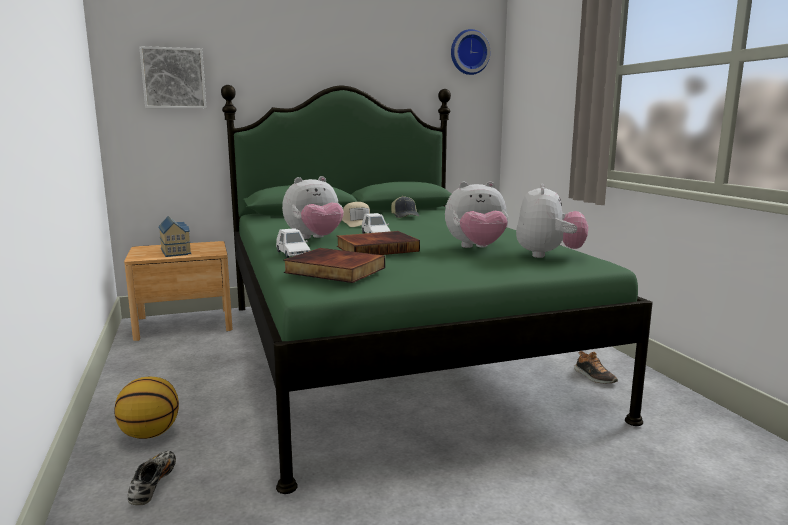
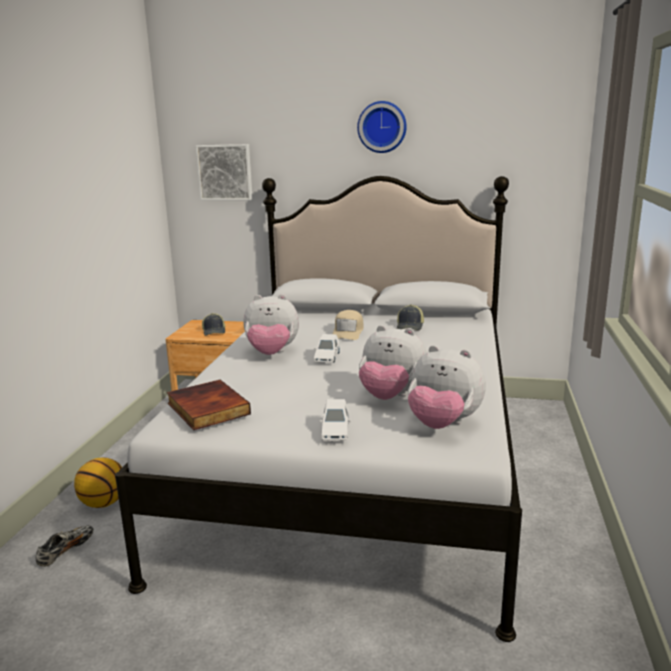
camera: 30 degrees right, 5 degrees up
(176, 251) = (214, 331): toy house -> cap
(293, 254) = (221, 374): white toy car -> white toy car (335, 431)
(377, 248) = (291, 381): book -> none
(392, 353) = (357, 470): green bed -> white bed
(469, 52) = (539, 131): wall clock -> wall clock (382, 127)
(548, 255) = (443, 424): plush toy -> plush toy turned 75 degrees clockwise
(594, 377) = (532, 562): shoe -> none

